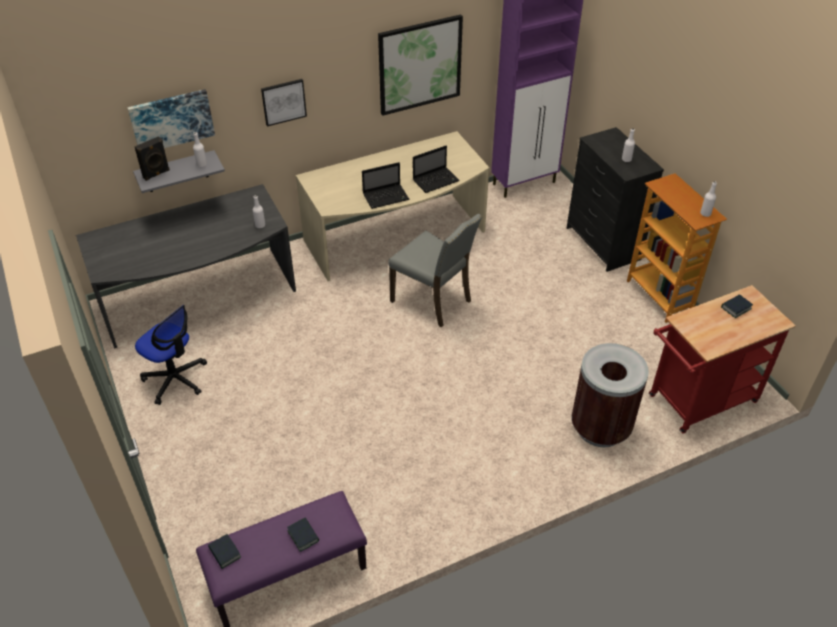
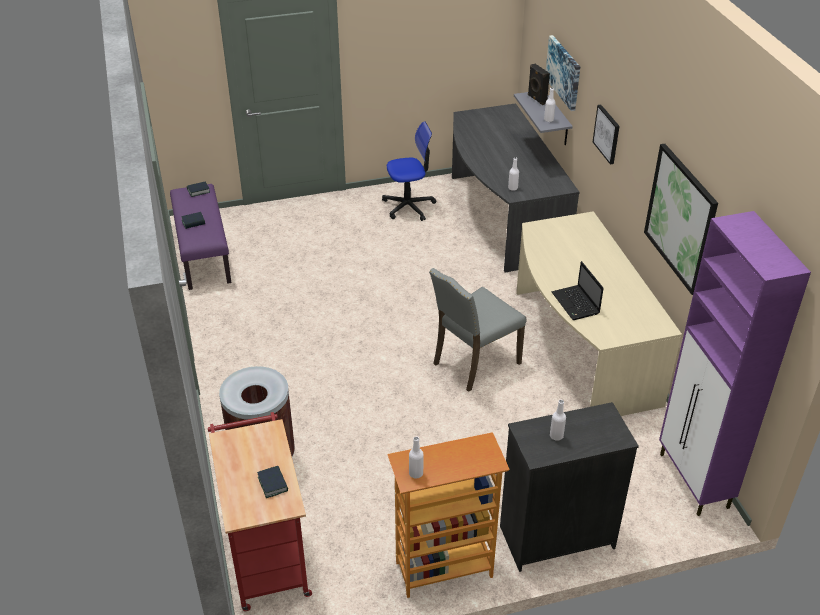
camera: 100 degrees right, 5 degrees down
(175, 379) = (408, 206): office chair -> office chair turned 150 degrees counterclockwise
(386, 197) = (548, 265): laptop -> none

